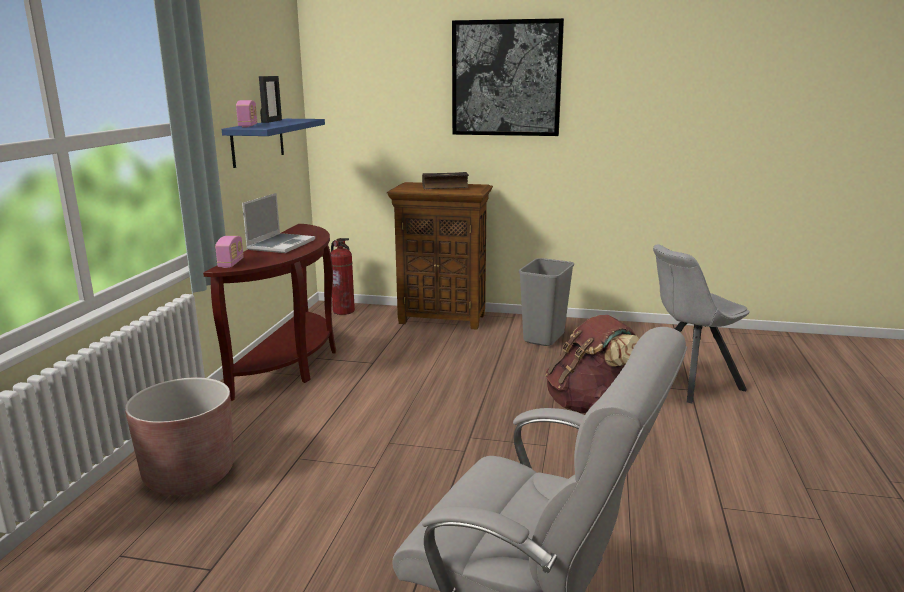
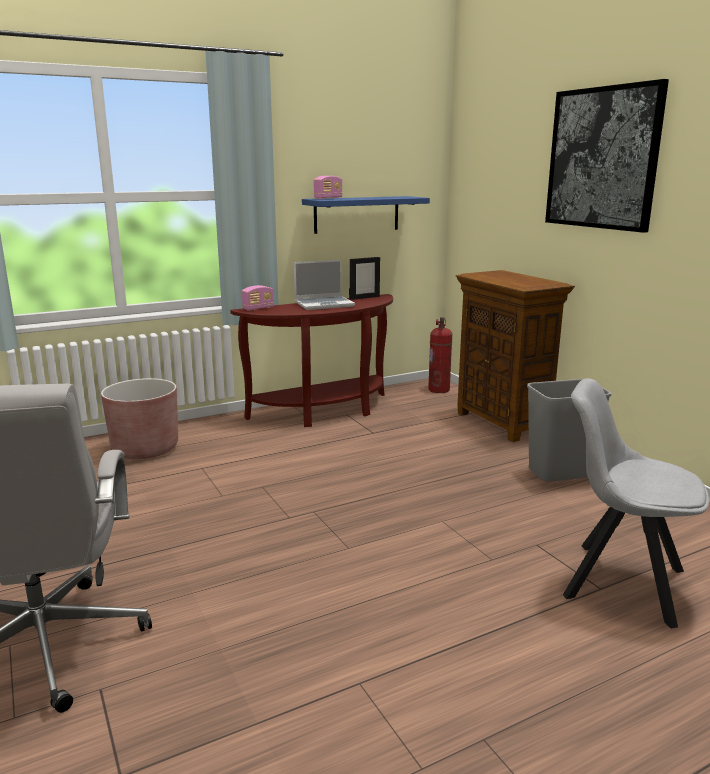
camera: 50 degrees right, 0 degrees up
(271, 121) = (375, 197): picture frame -> picture frame (364, 297)
(445, 187) = (514, 279): book -> none
(589, 405) = (458, 542): brown backpack -> none

